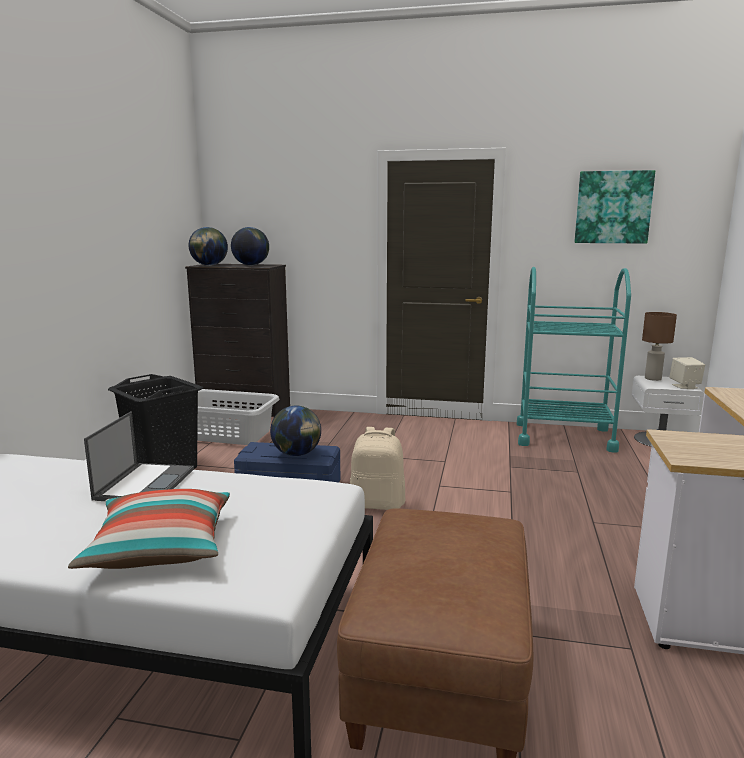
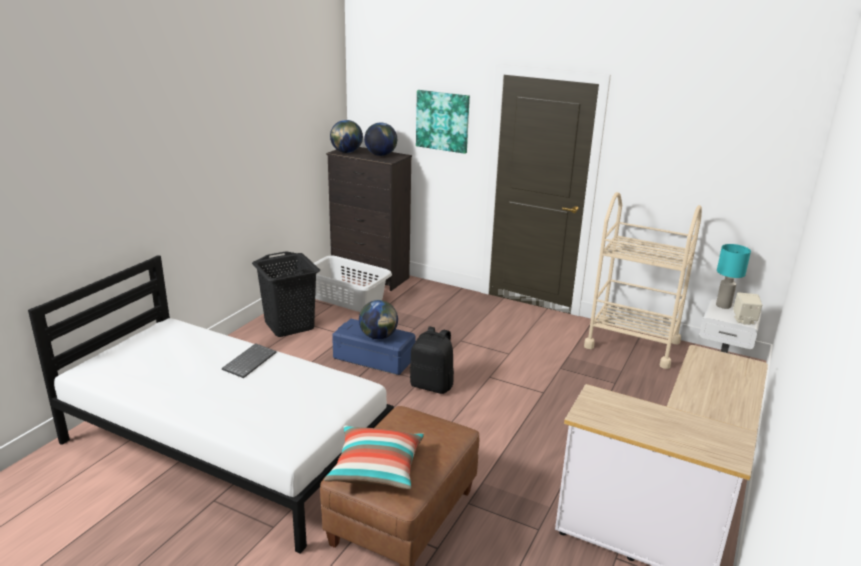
camera: 15 degrees right, 10 degrees up
(145, 483) = (249, 361): laptop -> keyboard
(160, 548) = (242, 412): pillow -> pillow (376, 468)
(378, 504) = (432, 385): beige backpack -> black backpack
(564, 437) = (632, 344): turquoise cart -> beige cart
(613, 207) = (705, 142): picture -> picture (442, 121)
(652, 378) = (723, 305): brown table lamp -> turquoise table lamp

